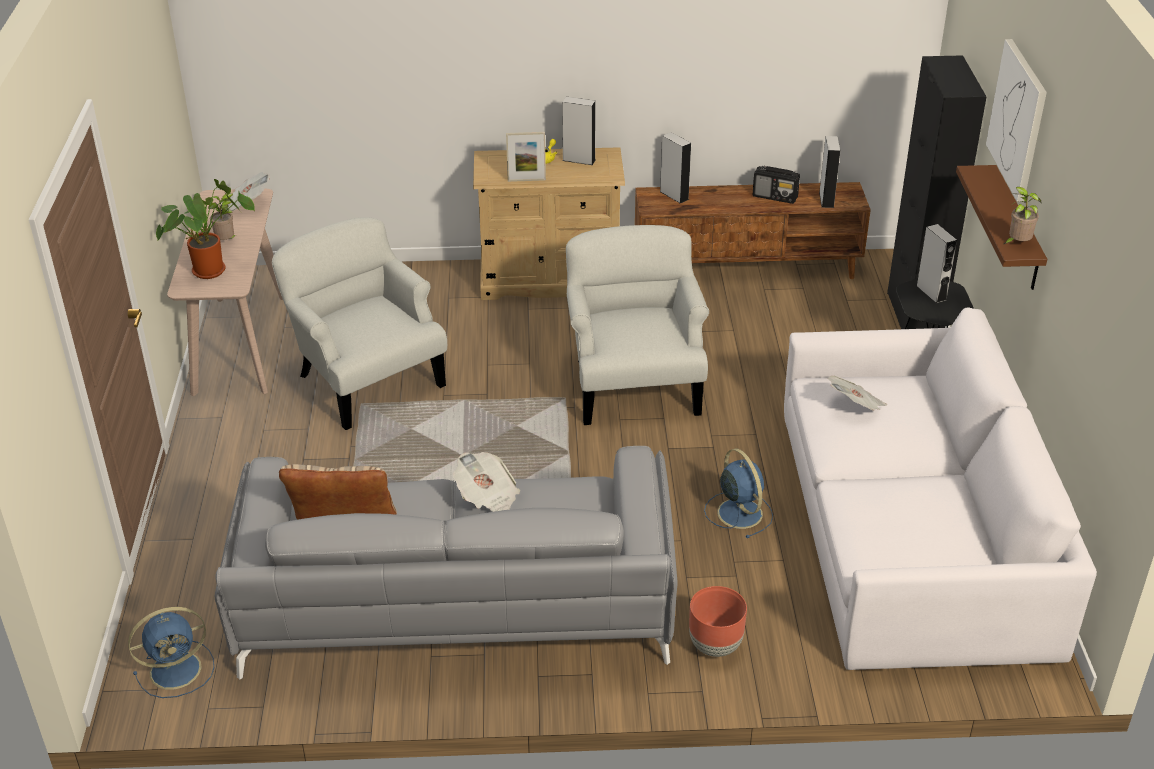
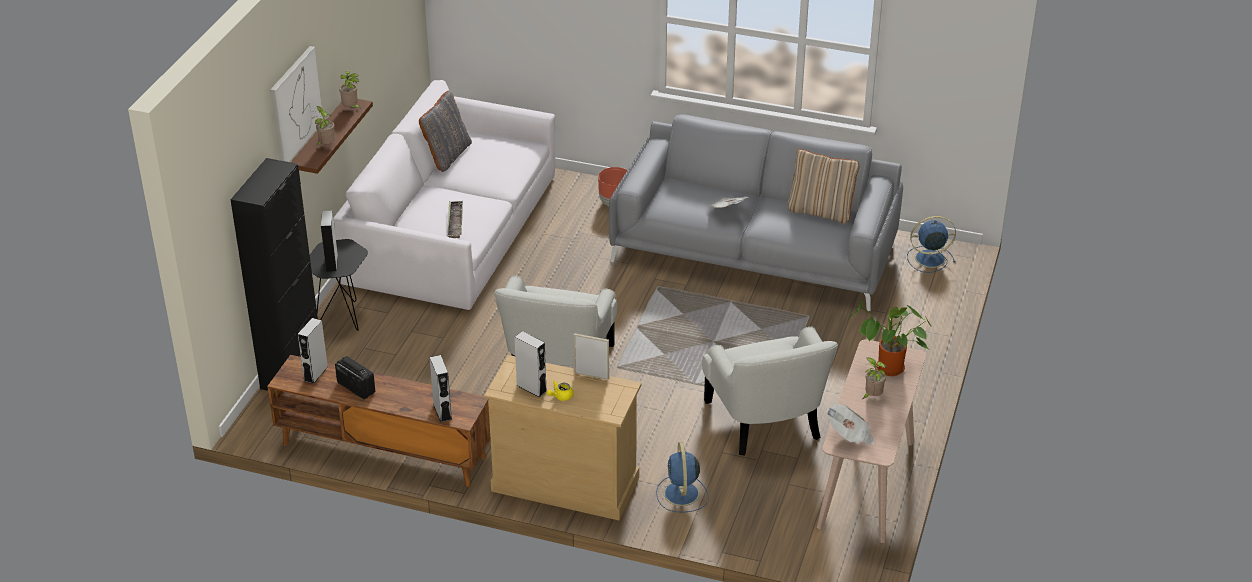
camera: 160 degrees left, 0 degrees up
(738, 512) = (548, 264): blue fan -> blue fan (681, 495)
(856, 406) = (455, 222): newspaper -> tray
(972, 511) = (447, 155): none -> grey pillow
(983, 192) = (326, 145): none -> potted plant

